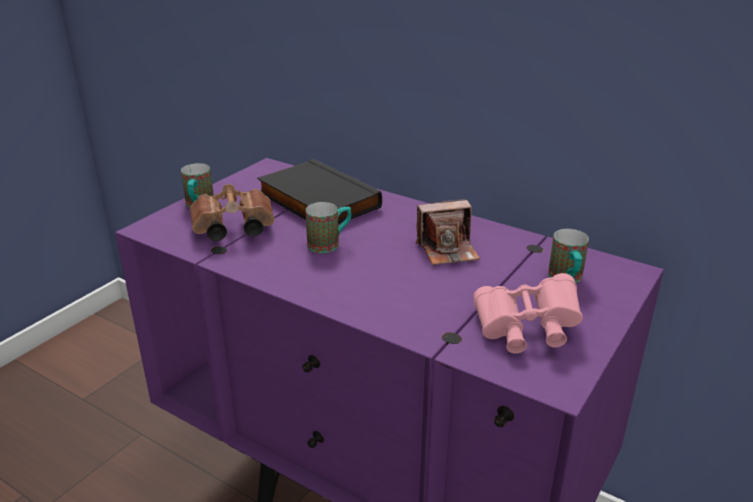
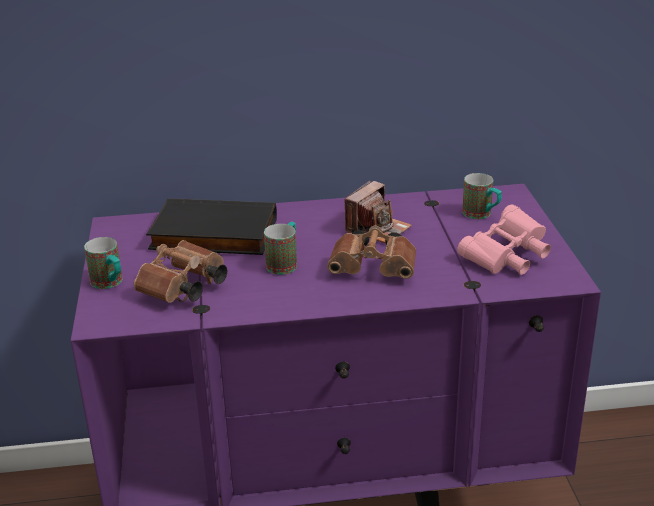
camera: 40 degrees left, 0 degrees up
(389, 282) = (375, 270): none -> brown binoculars

